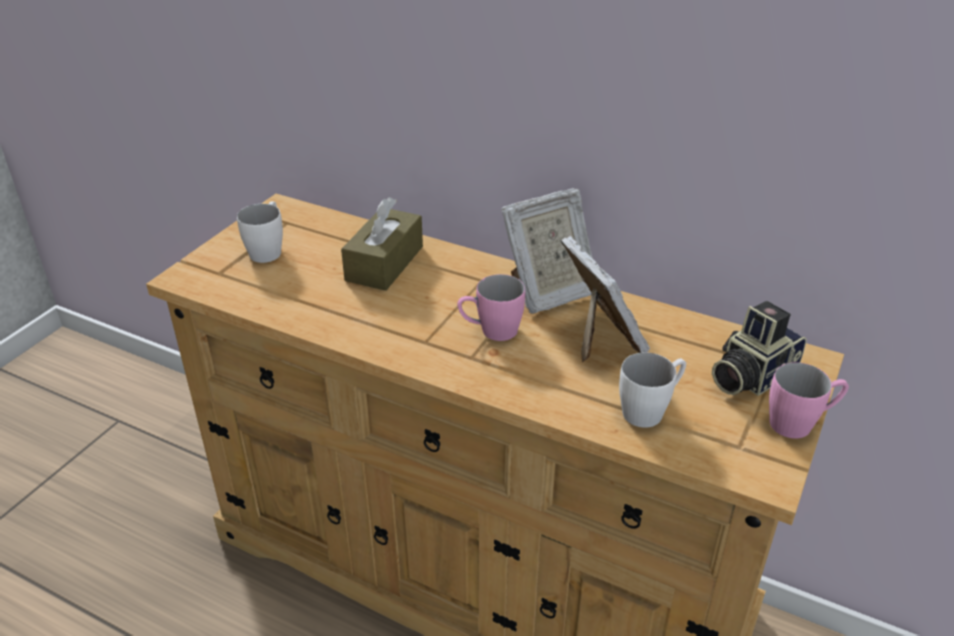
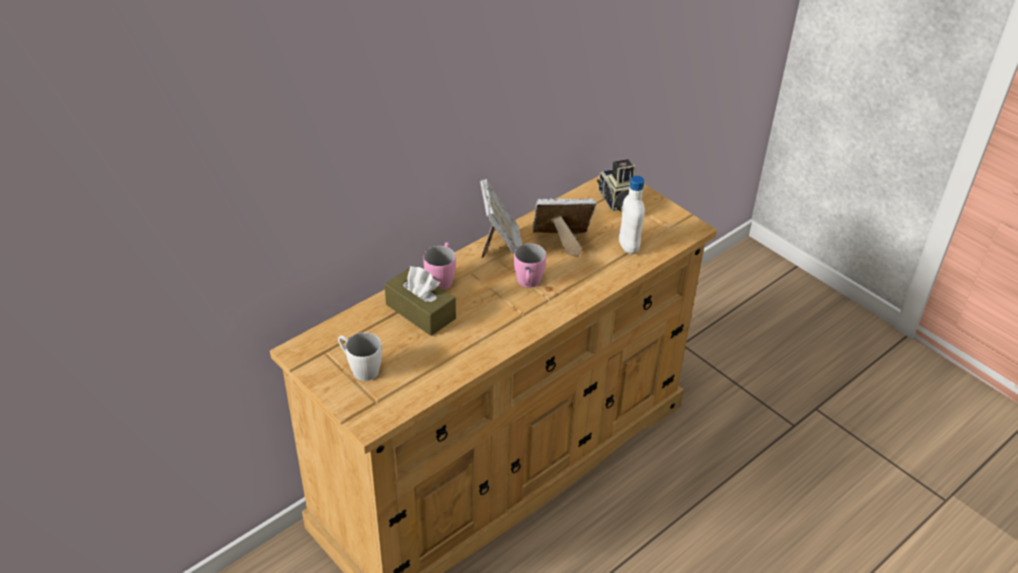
camera: 70 degrees left, 5 degrees up
(650, 409) = (628, 246): white mug -> white bottle
(800, 423) = (661, 202): pink mug -> pink mug (442, 278)

